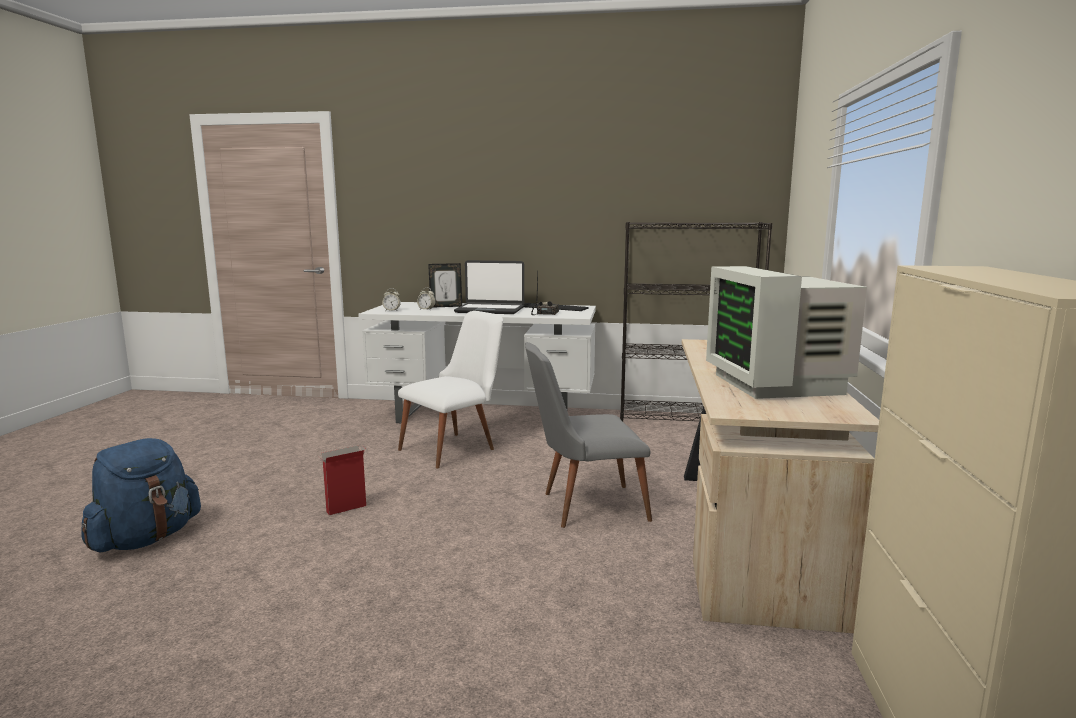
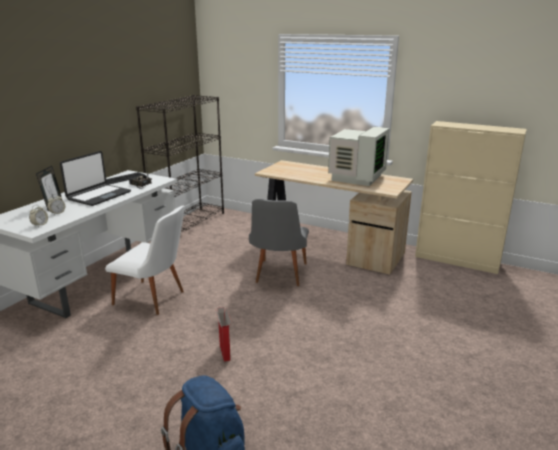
camera: 70 degrees left, 10 degrees up
(455, 448) = (154, 299): white chair -> white chair turned 135 degrees clockwise
(778, 384) = (356, 178): monitor -> monitor turned 75 degrees counterclockwise

